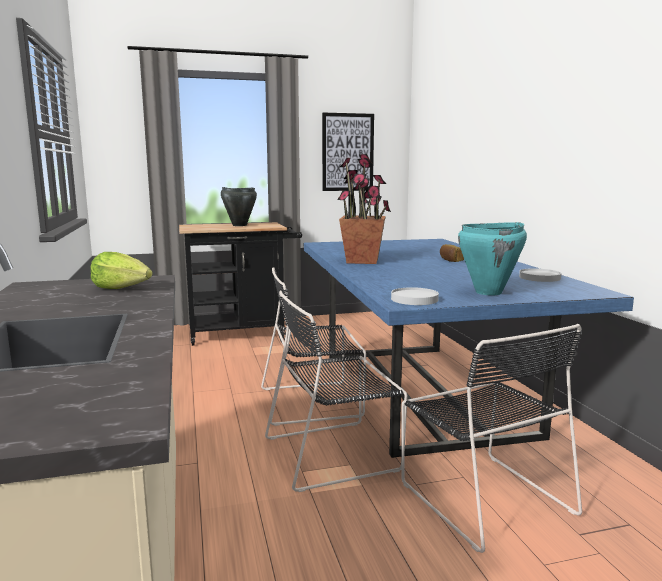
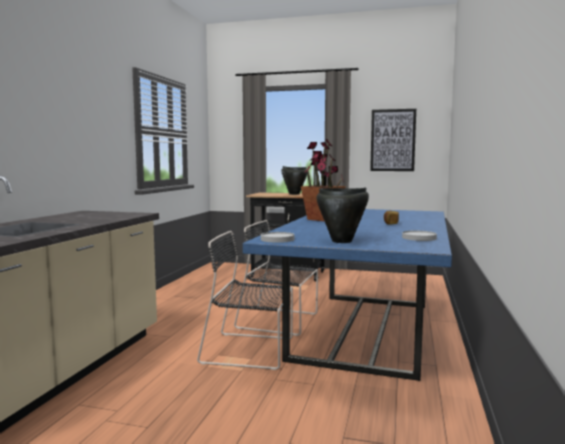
camera: 30 degrees right, 5 degrees down
(122, 288) = (114, 216): lettuce -> none
(482, 495) = (310, 397): black chair -> none
(489, 292) = (342, 241): turquoise cooking pot -> black cooking pot

